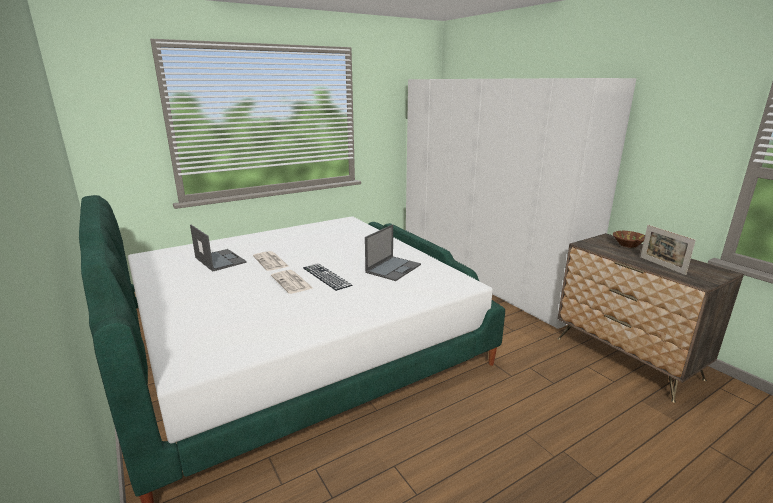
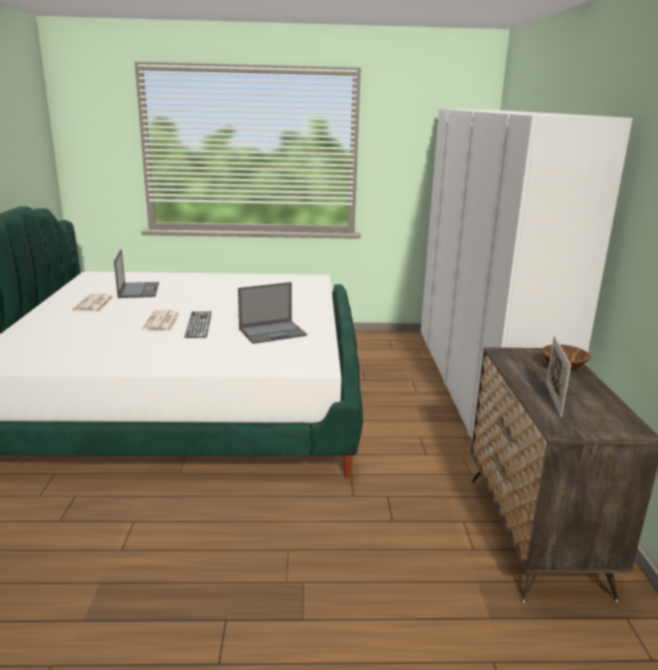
camera: 30 degrees right, 0 degrees up
(271, 261) = (176, 300): newspaper -> newspaper (94, 304)

